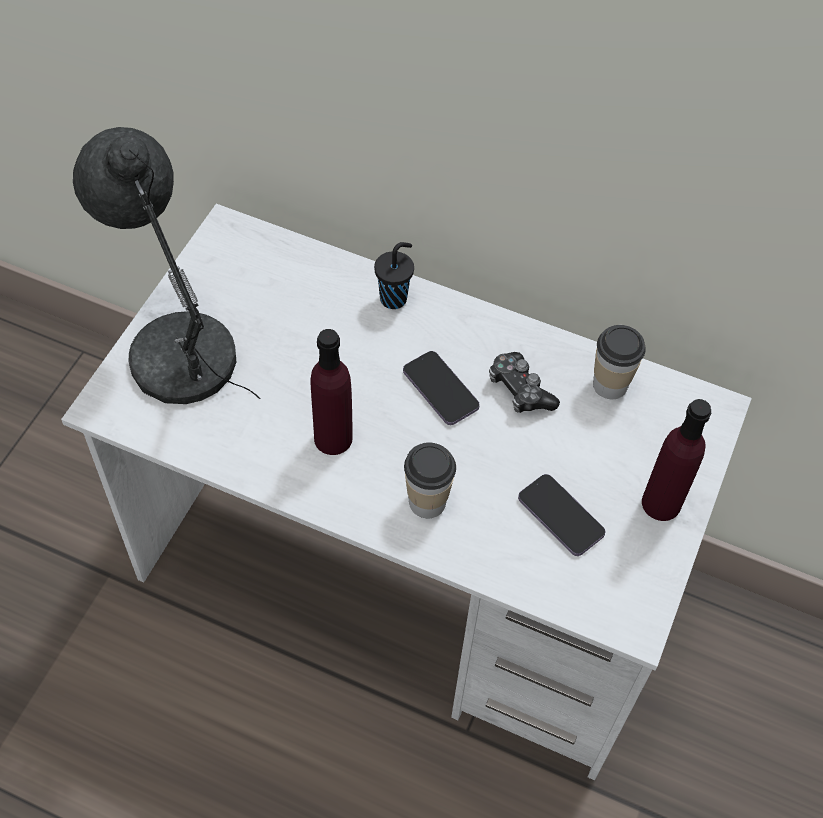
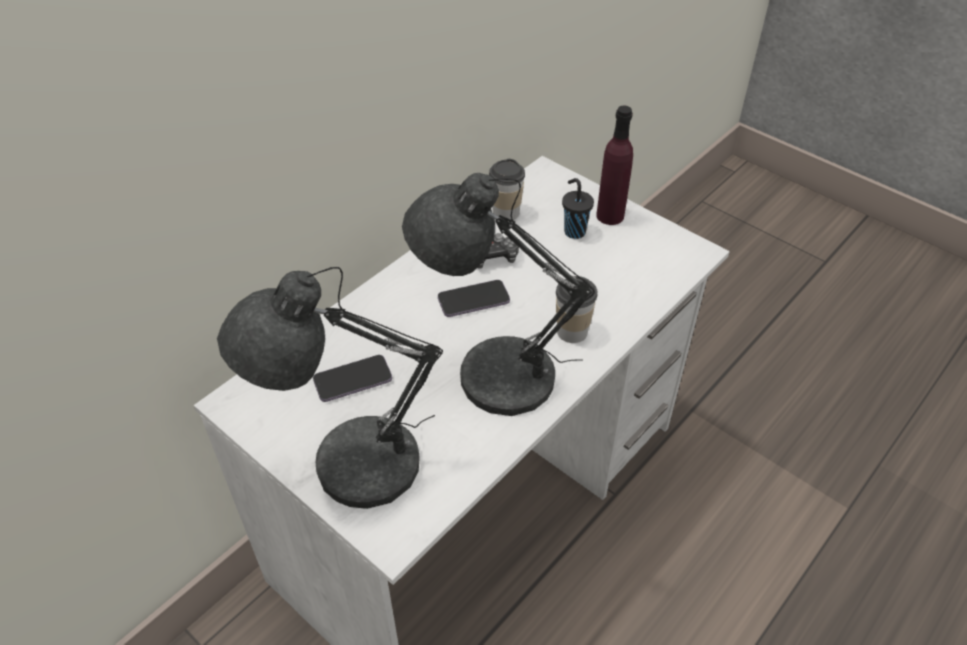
camera: 70 degrees left, 10 degrees down
(333, 438) = (494, 375): purple bottle -> grey table lamp
(394, 298) = (371, 306): black cup -> black cup (574, 231)
(560, 516) = (606, 265): phone -> phone (353, 380)

